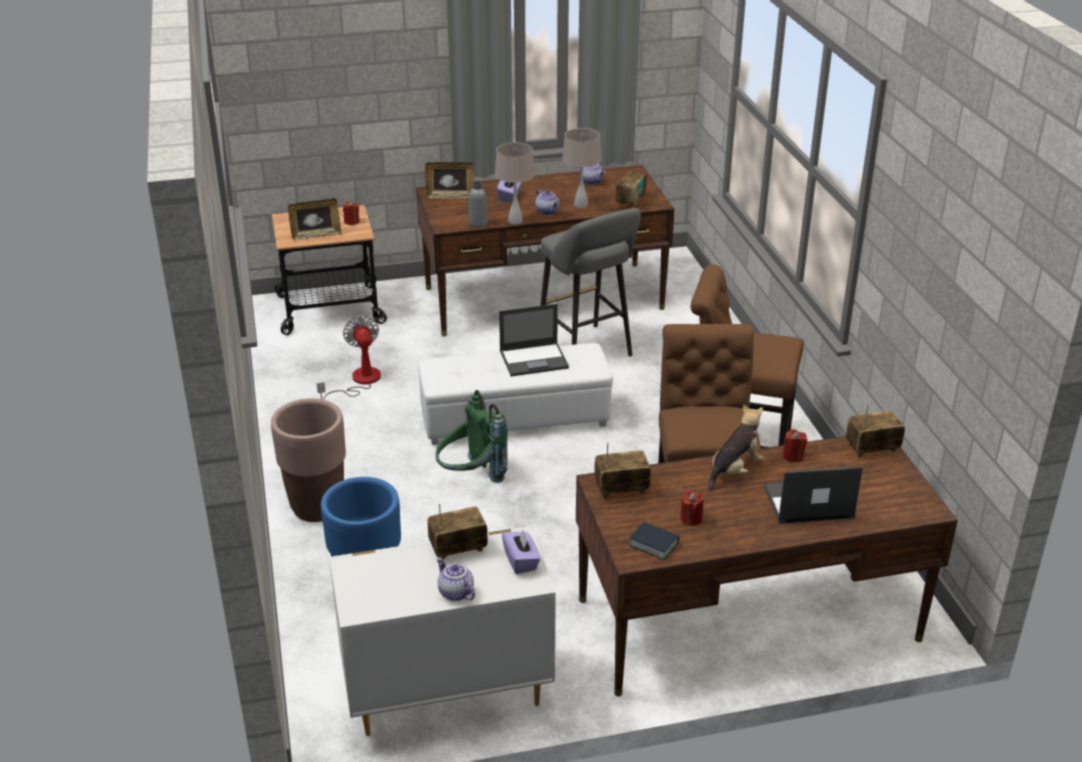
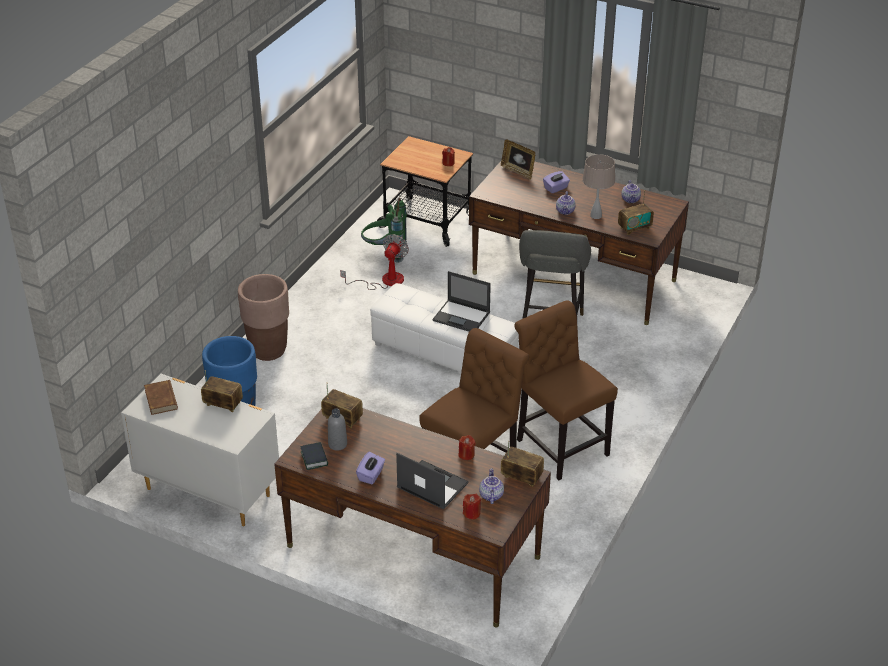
camera: 40 degrees right, 5 degrees up
(316, 235) = (414, 164): picture frame -> none
(373, 584) = (161, 399): none -> brown book
(455, 593) = (191, 426): teapot -> teapot (490, 495)
(470, 477) = (371, 377): green backpack -> green backpack (385, 252)
(478, 223) = (507, 200): grey bottle -> grey bottle (337, 444)
(515, 221) = (534, 209): beige table lamp -> none
(521, 561) = (243, 429): purple tissue box -> purple tissue box (371, 475)
(691, 519) = (354, 456): red candle -> red candle (471, 513)
(734, 471) = (419, 443): plush toy -> none

